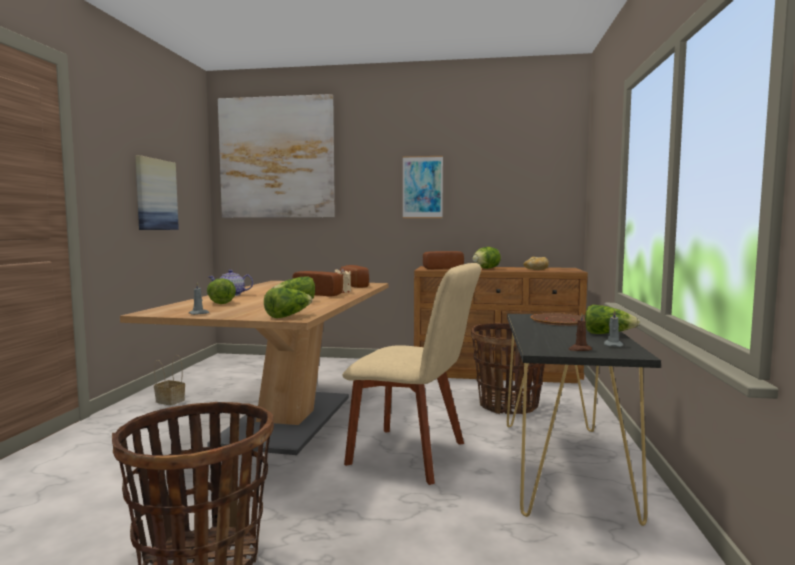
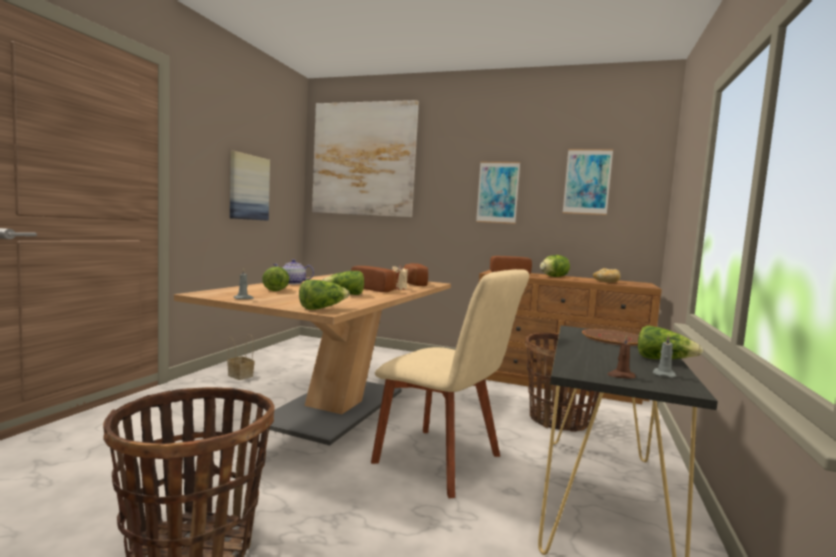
camera: 10 degrees right, 0 degrees up
(509, 173) = (587, 182): none -> picture

